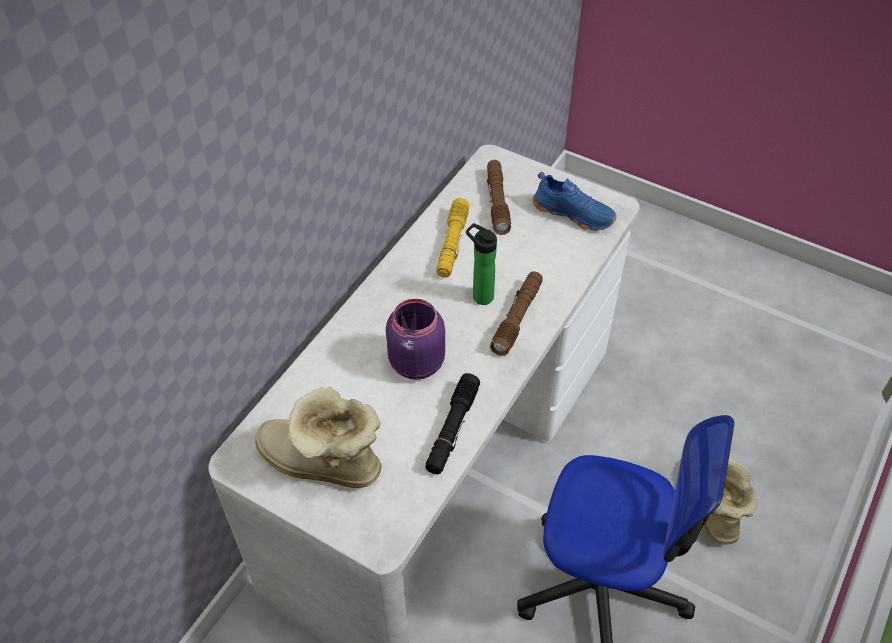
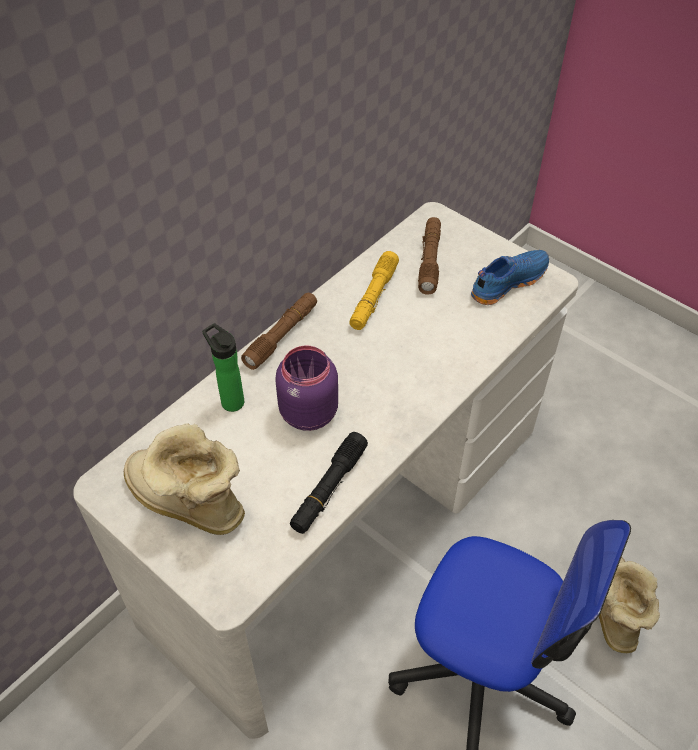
camera: 10 degrees right, 0 degrees up
(480, 295) = (390, 353): bottle -> bottle (230, 400)
(517, 318) = (423, 382): brown flashlight -> brown flashlight (281, 336)
(574, 213) = (507, 282): blue shoe -> blue shoe turned 75 degrees counterclockwise

